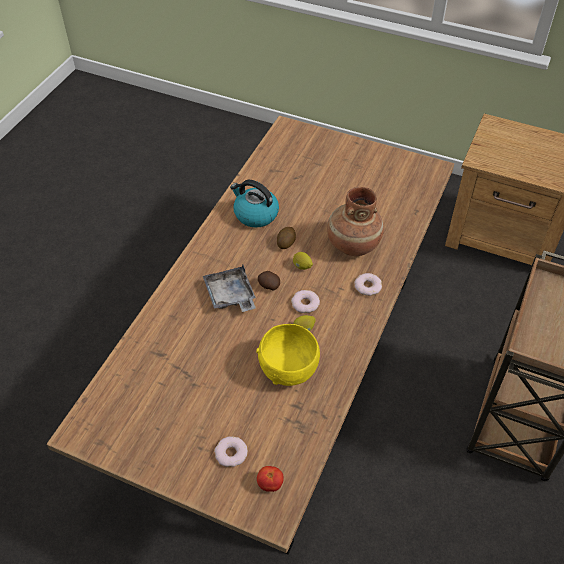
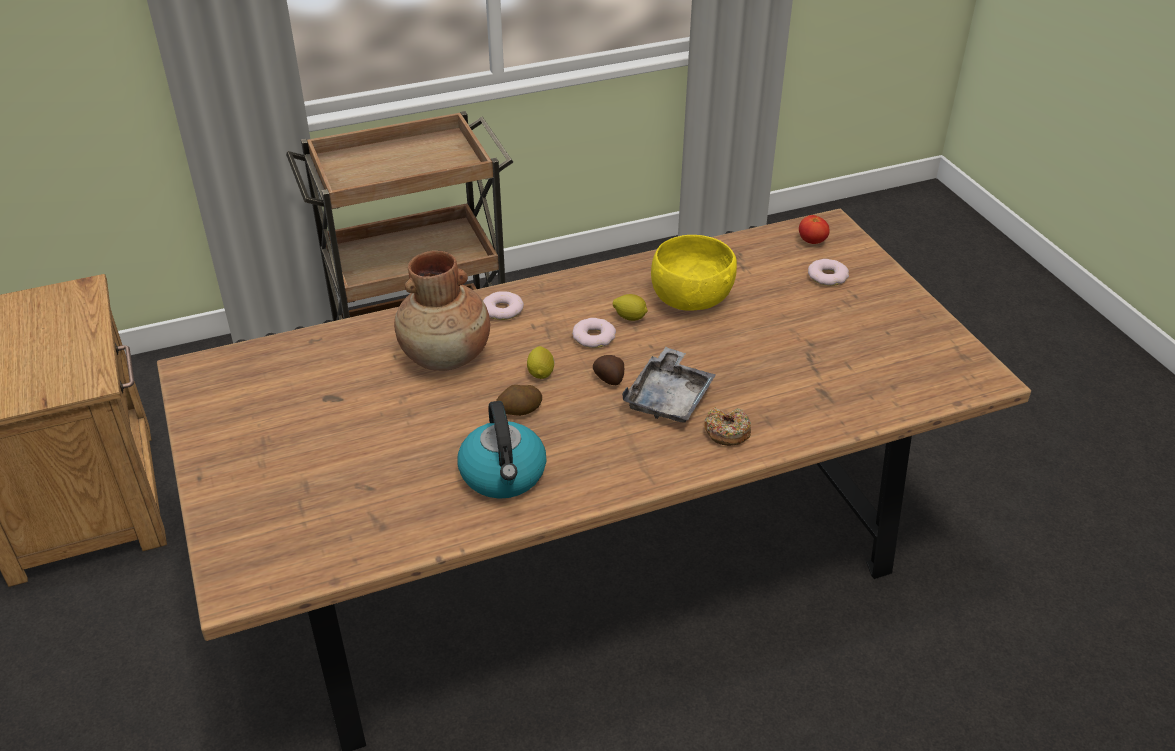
camera: 135 degrees left, 10 degrees down
(186, 296) = (727, 432): none -> donut

